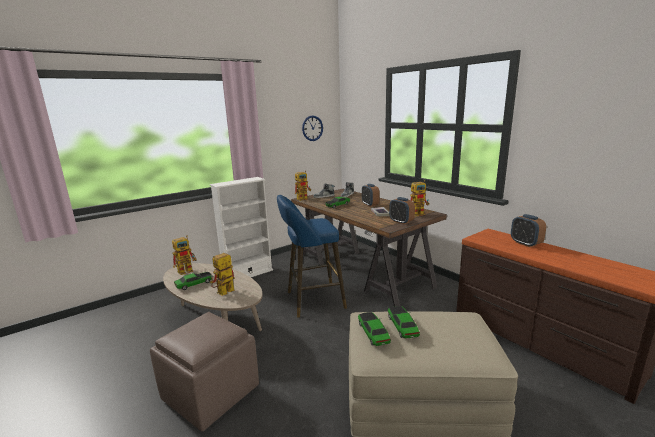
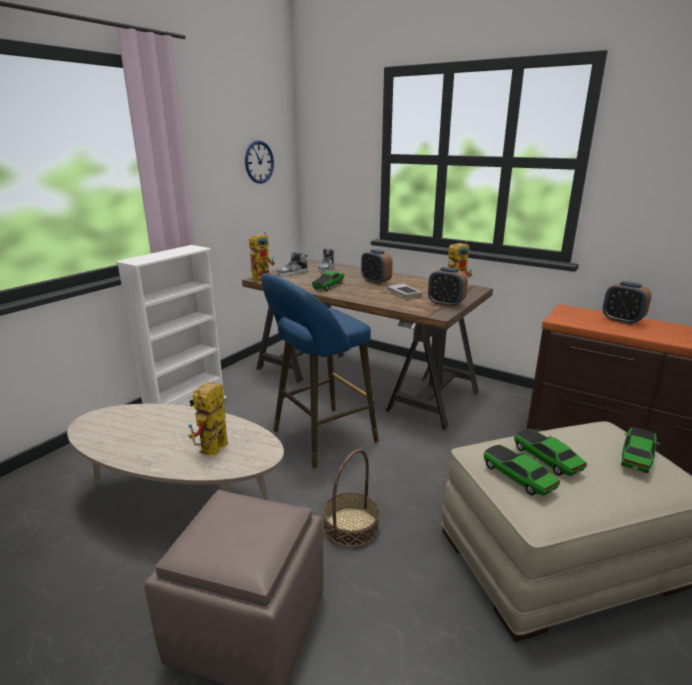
camera: 20 degrees left, 5 degrees up
(188, 270) = (111, 420): toy robot -> none
(194, 284) = (143, 444): toy car -> toy car (636, 457)
(298, 353) = (351, 526): none -> basket

